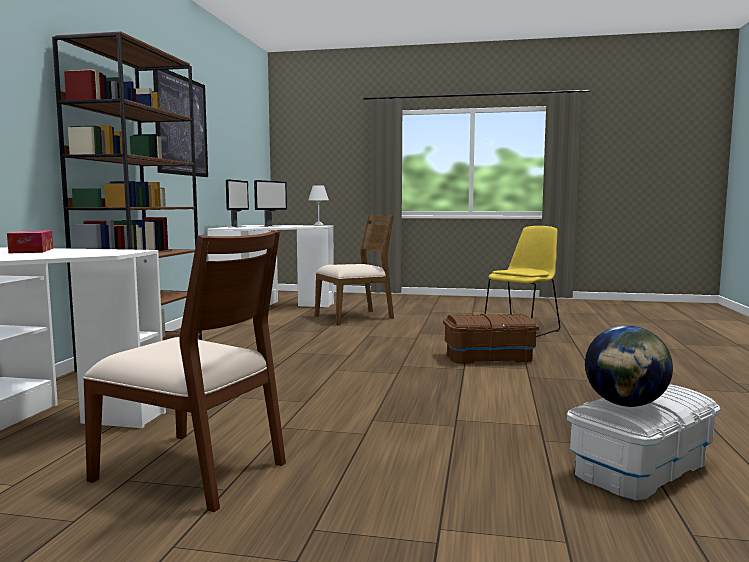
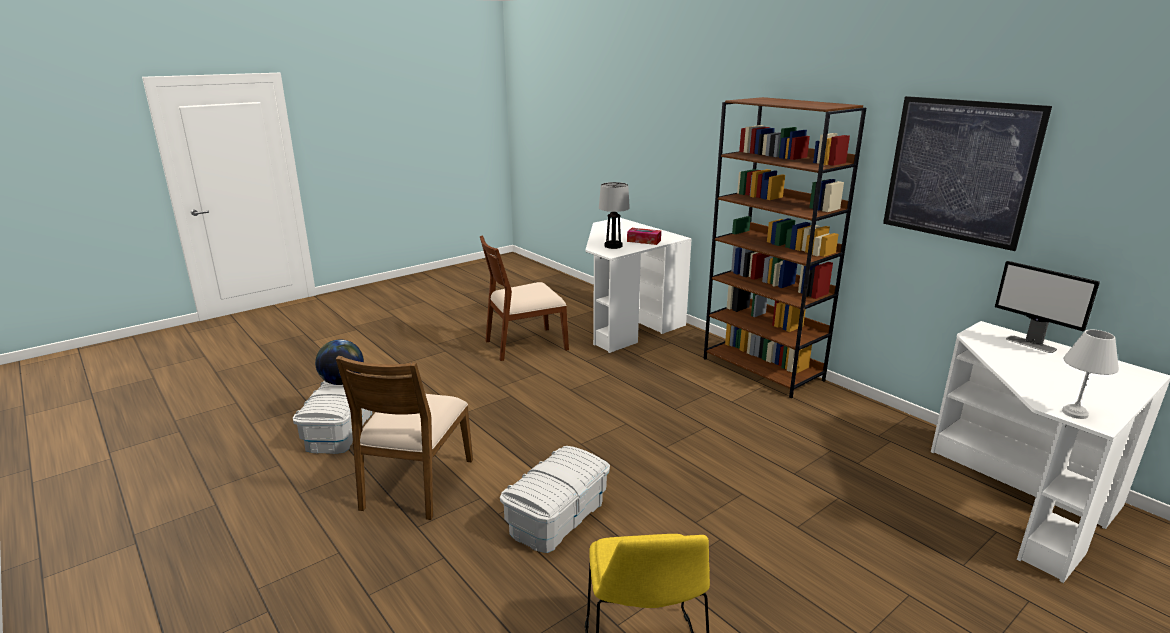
camera: 130 degrees right, 15 degrees up
(80, 252) = (613, 246): none -> table lamp
(270, 226) = (1052, 369): monitor -> none
(355, 317) = (887, 542): brown chair -> brown chair (415, 483)
(489, 358) = (557, 517): brown storage box -> white storage box

